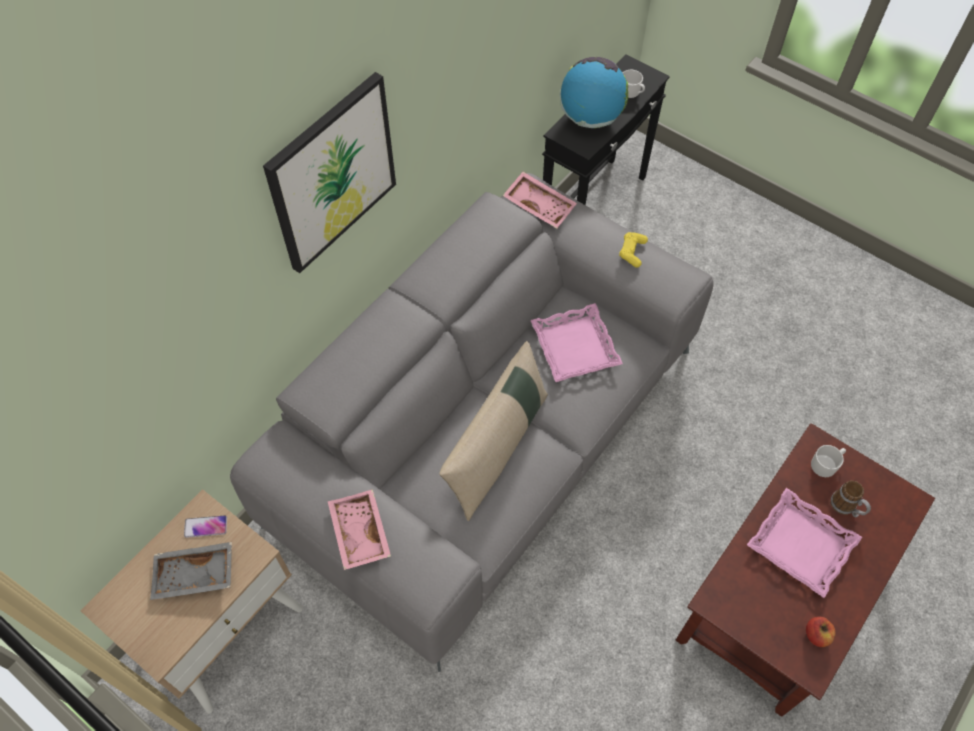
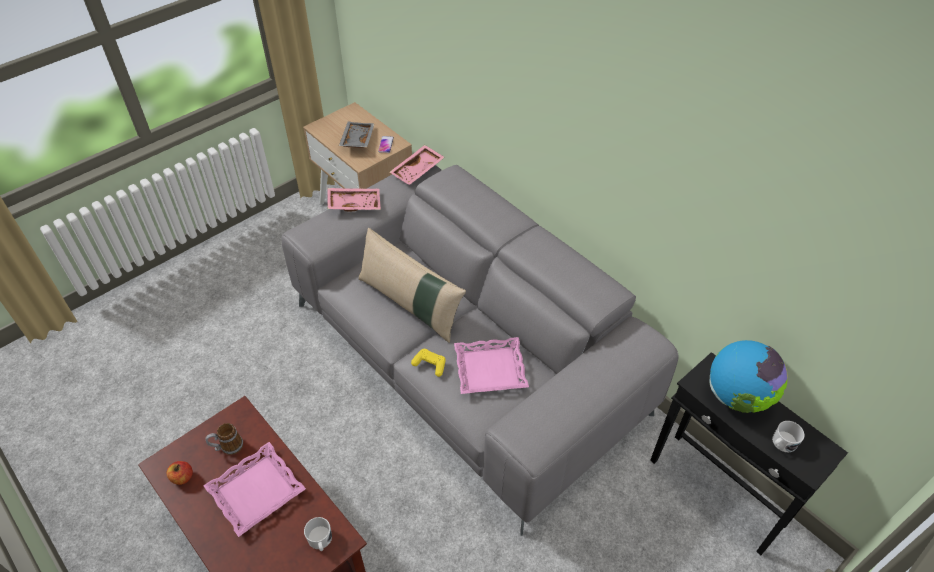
camera: 100 degrees right, 10 degrees down
(332, 173) = (537, 85): picture -> none
(540, 205) = (629, 345): pink tray -> pink tray (418, 171)
(632, 252) = (565, 406): yellow game controller -> yellow game controller (430, 365)
(846, 508) = (274, 542): mug -> mug (227, 447)

